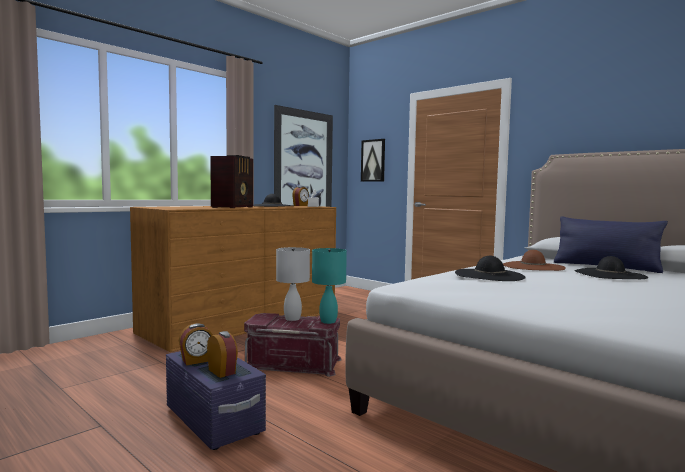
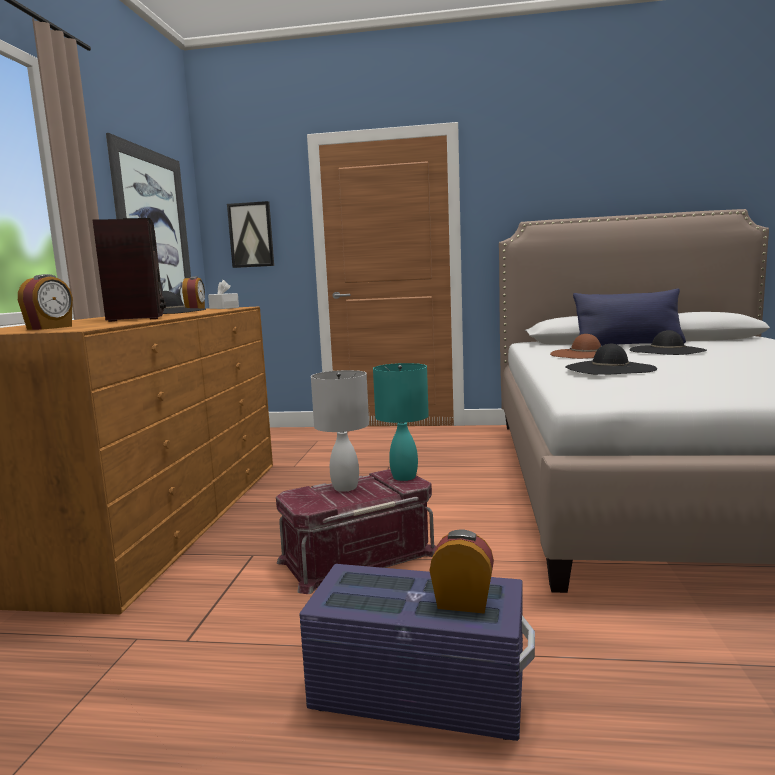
camera: 35 degrees left, 5 degrees up
(196, 361) = (382, 602): alarm clock -> alarm clock (50, 328)

